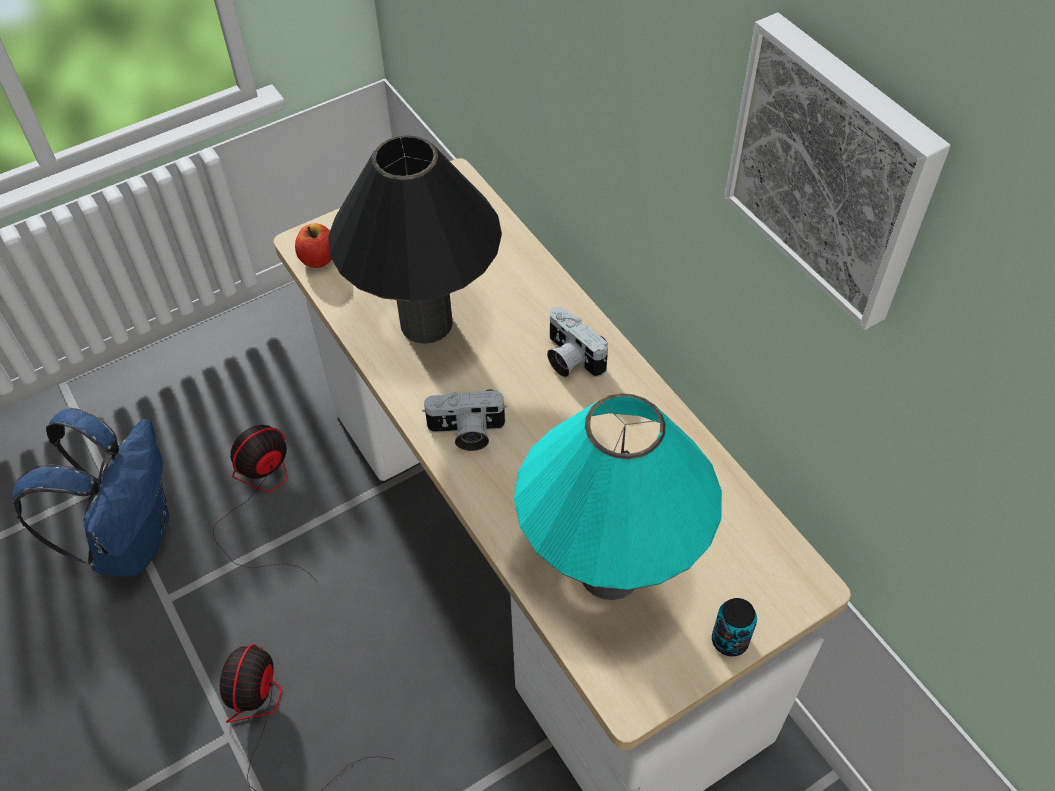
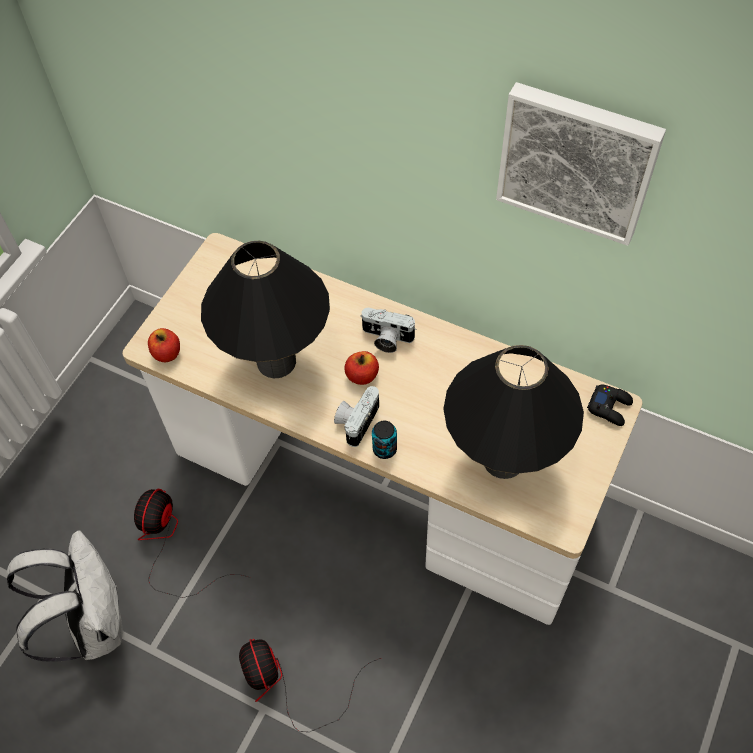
camera: 30 degrees left, 5 degrees up
(131, 539) = (93, 623): blue backpack -> white backpack
(466, 433) = (356, 420): camera -> camera turned 150 degrees clockwise
(510, 386) = (362, 376): none -> apple
(610, 572) = (503, 459): turquoise table lamp -> black table lamp
(729, 640) = (596, 462): can -> can (384, 449)
(798, 582) = (610, 407): none -> black game controller

